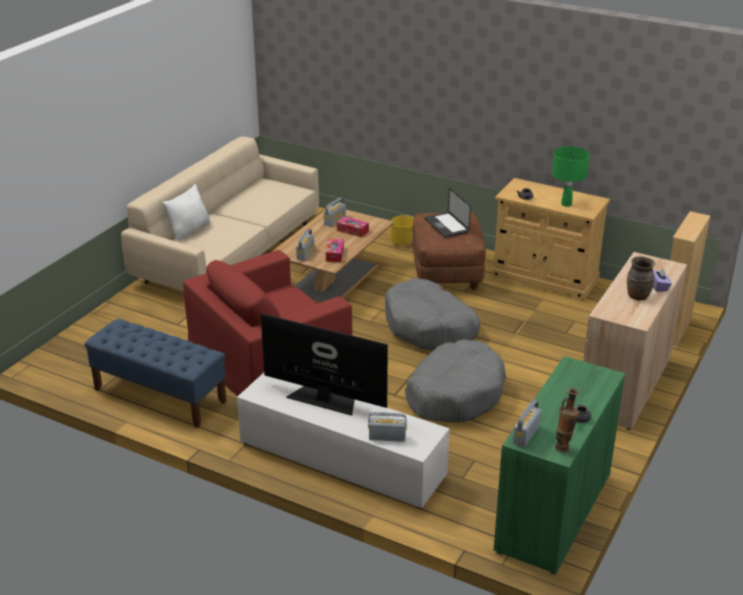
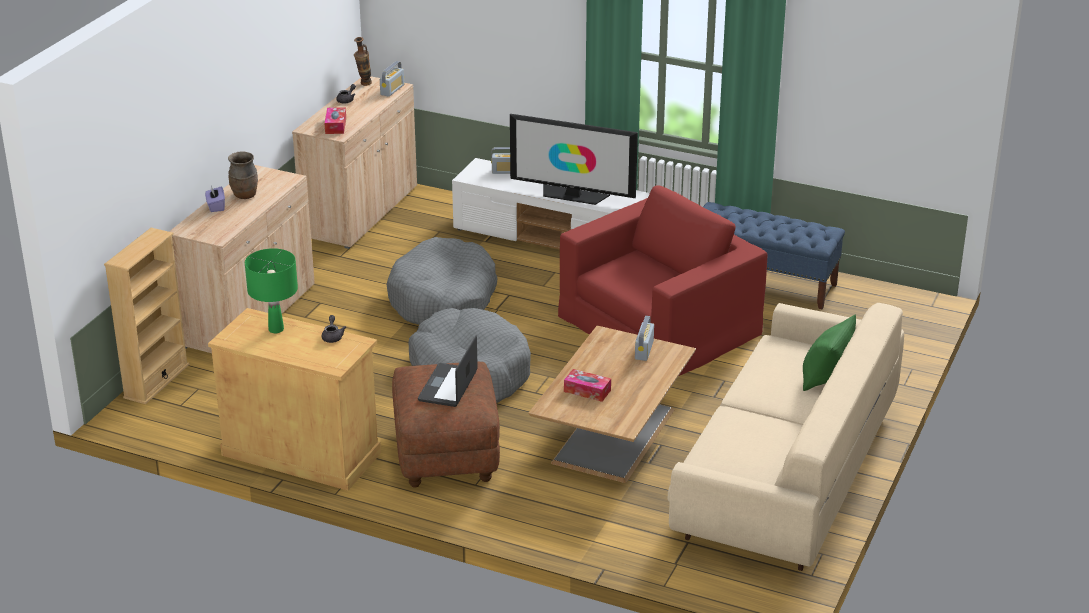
camera: 175 degrees right, 0 degrees up
(189, 230) = (826, 377): white pillow -> green pillow
(334, 254) = (603, 351): tissue box -> tissue box (335, 126)
(335, 220) = (618, 408): radio -> none
(403, 242) = (516, 511): yellow planter -> none
(446, 226) = (448, 386): laptop -> laptop turned 135 degrees counterclockwise
(553, 512) = (360, 212): green cabinet -> beige cabinet

